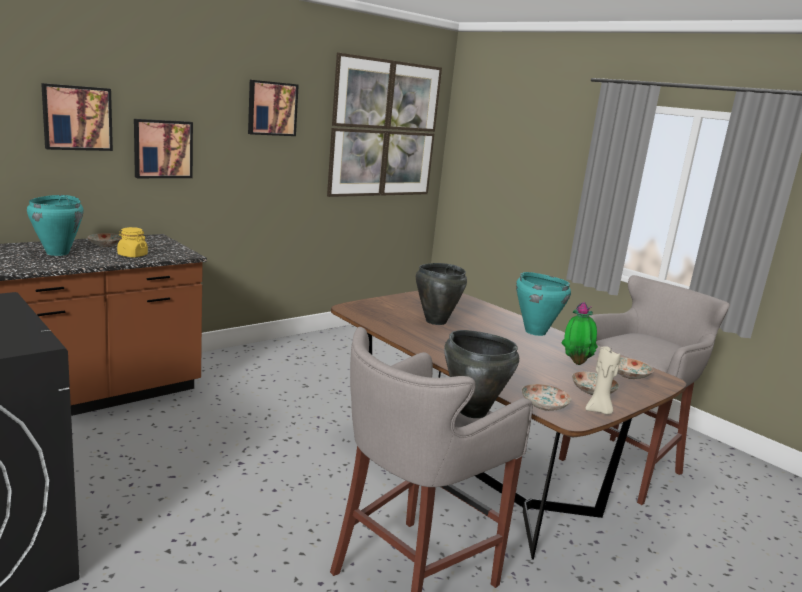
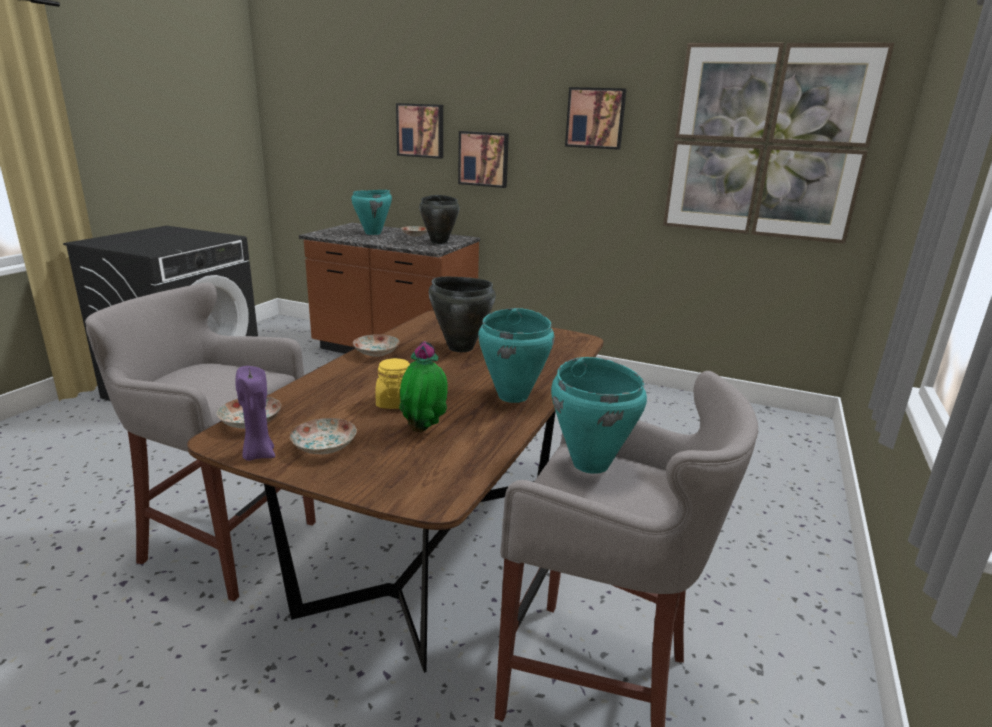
camera: 65 degrees right, 5 degrees up
(132, 255) = (402, 242): yellow jar -> yellow jar (395, 402)
(472, 411) = (217, 393): black cooking pot -> black cooking pot (439, 242)
(598, 411) = (258, 454): beige candle -> purple candle
(625, 342) = (591, 463): none -> turquoise cooking pot
(628, 375) = (417, 469): plate -> plate (376, 353)

